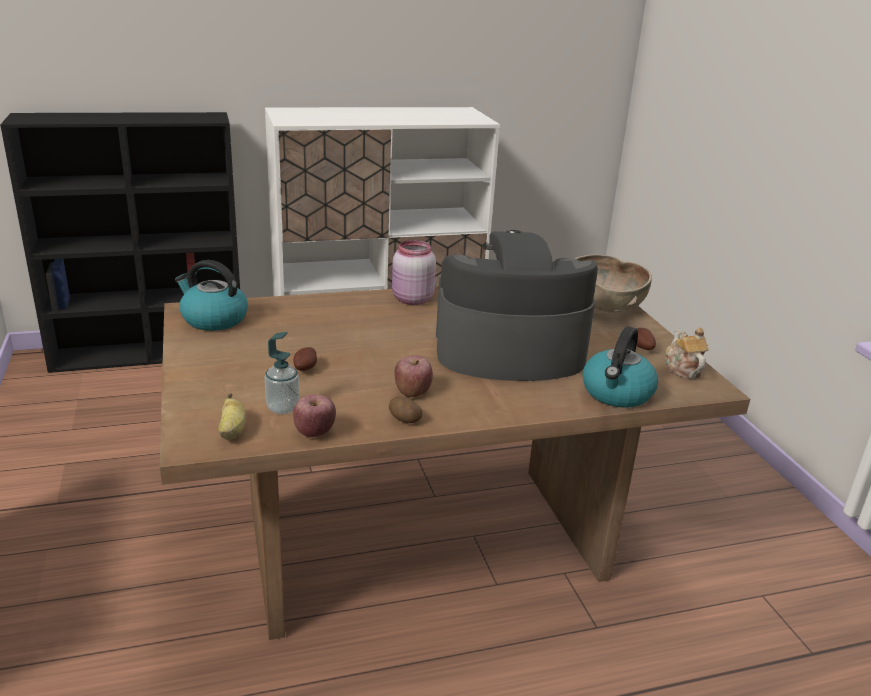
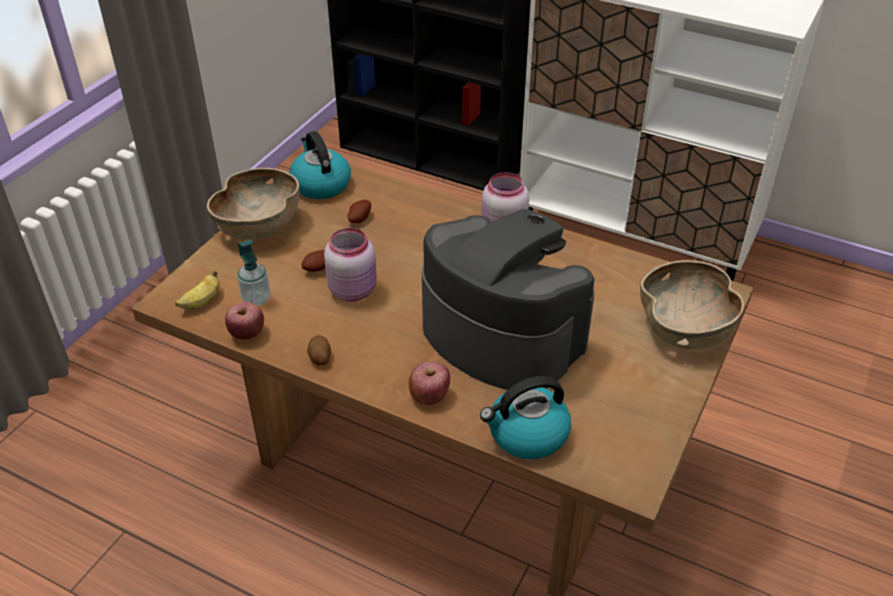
camera: 45 degrees right, 15 degrees up
(201, 363) = (259, 227): none -> brown bowl
(358, 369) = (354, 290): none -> pink jar
(412, 392) = (362, 334): apple -> apple (429, 396)
(641, 348) = (638, 399): potato -> potato (359, 218)
(682, 369) = (639, 446): teapot -> none

